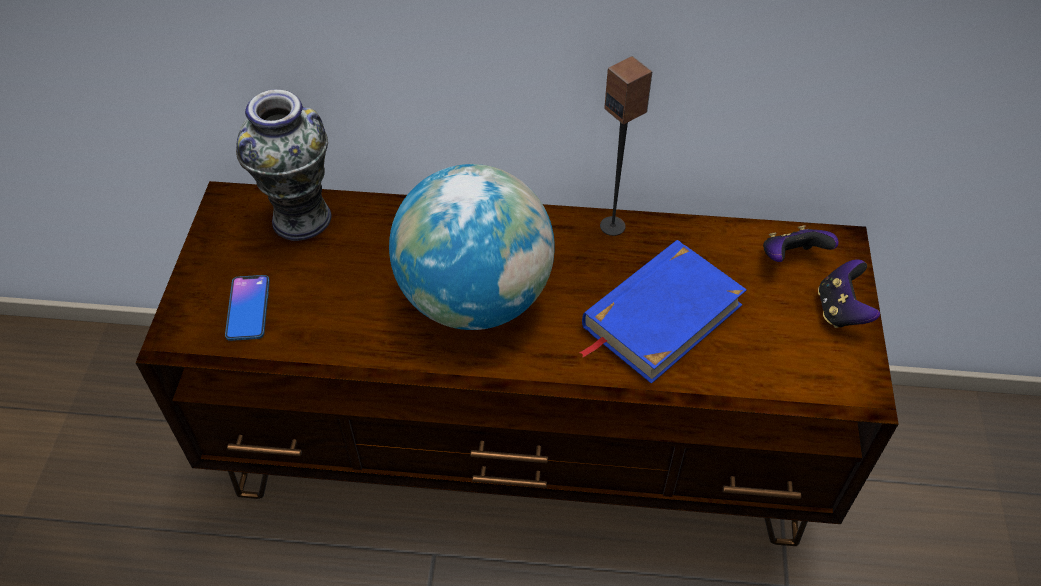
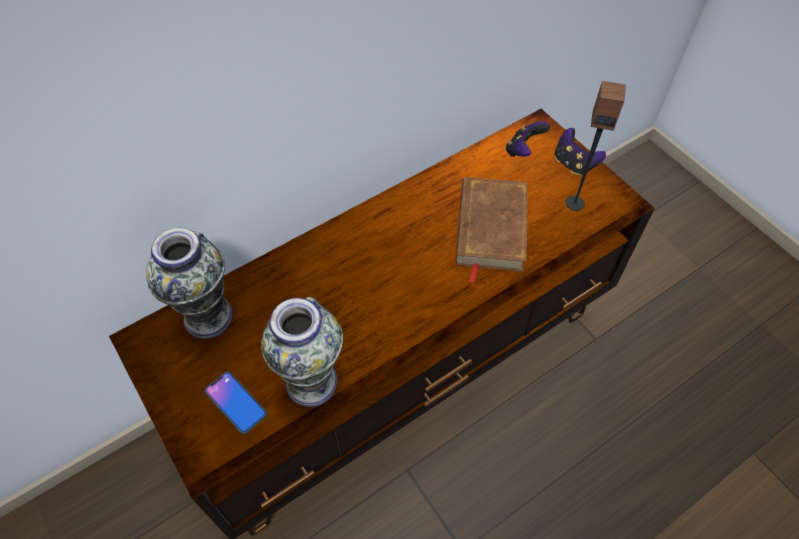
camera: 40 degrees left, 5 degrees up
(328, 337) = (311, 381): none -> vase
(475, 298) = (377, 291): globe -> none
(613, 226) = (412, 192): speaker -> speaker (575, 203)
(661, 316) = (490, 229): blue book -> brown book

